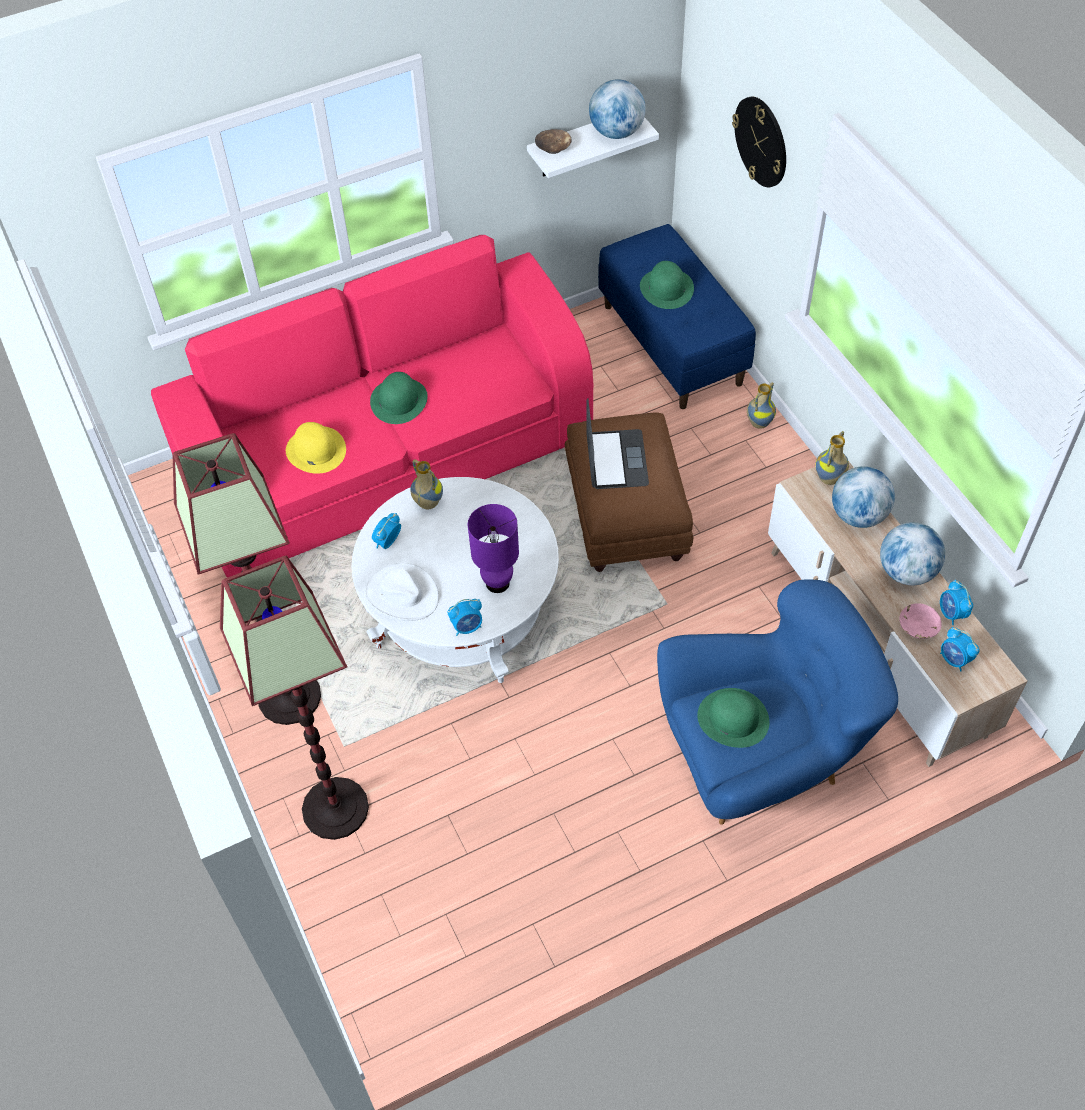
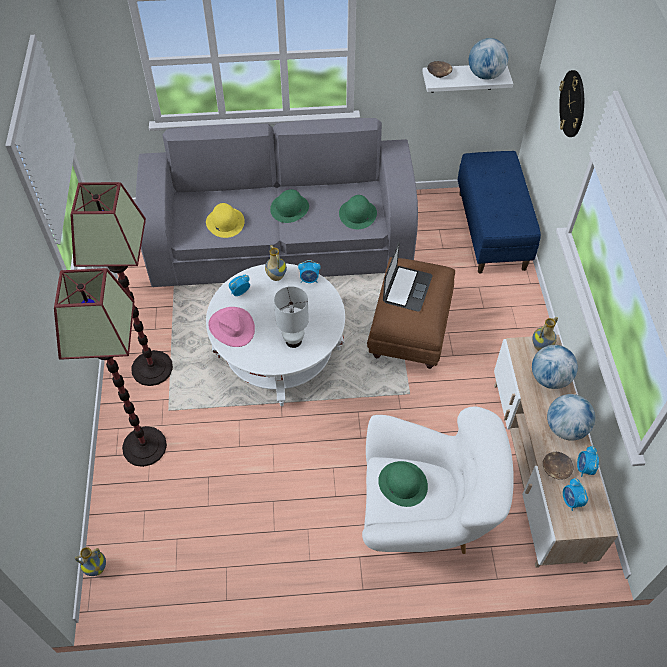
camera: 20 degrees right, 0 degrees up
(390, 460) = (281, 246): pink sofa -> grey sofa
(401, 594) = (231, 327): white hat -> pink hat
(467, 627) = (261, 362): alarm clock -> alarm clock (309, 280)
(497, 583) = (293, 341): purple table lamp -> white table lamp
(666, 288) = (493, 191): green hat -> green hat (358, 214)
(758, 422) = (525, 298): vase -> vase (96, 568)
(761, 758) = (423, 517): blue armchair -> white armchair
(918, 626) = (556, 468): pink bowl -> brown bowl

